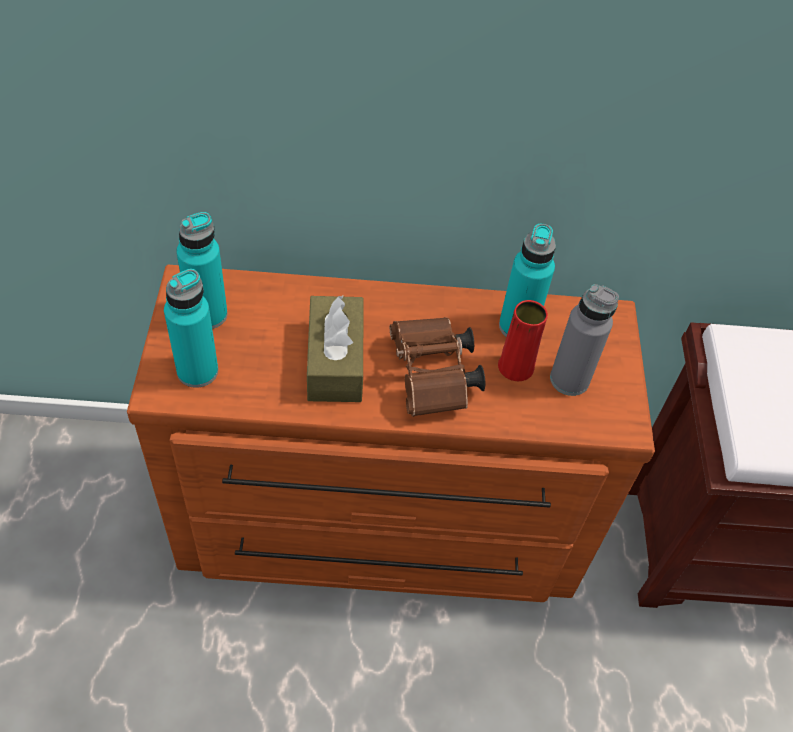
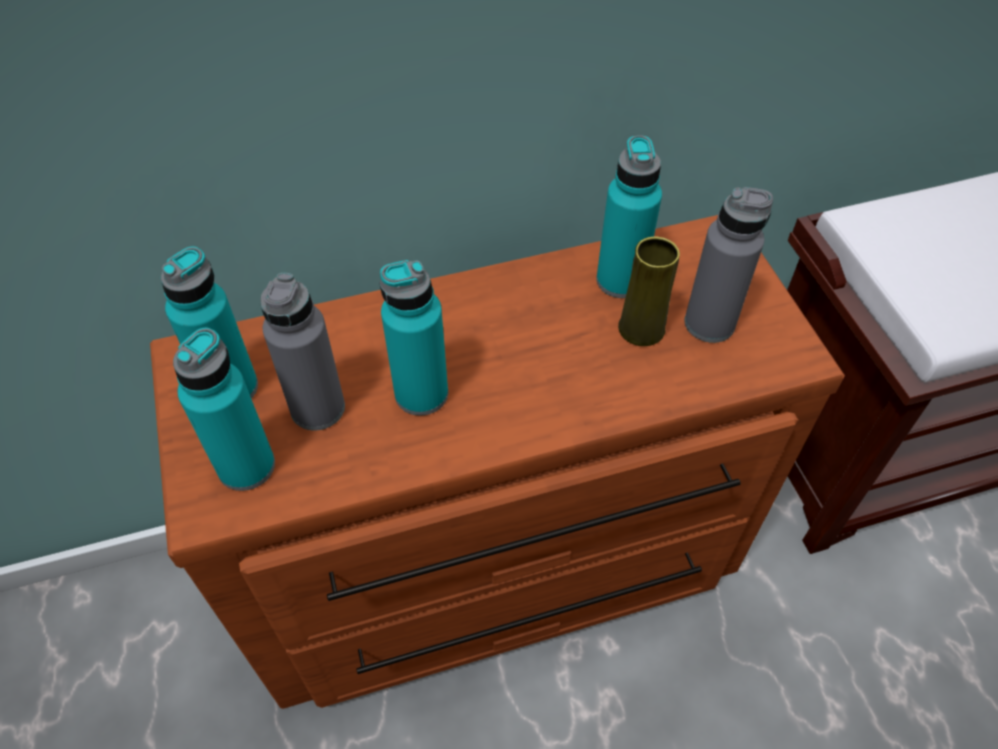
camera: 15 degrees left, 0 degrees up
(260, 348) = (317, 408): none -> grey bottle
(335, 361) = (421, 394): brown tissue box -> turquoise bottle
(433, 379) = (551, 375): brown binoculars -> none
(515, 367) = (641, 329): red vase -> yellow vase

